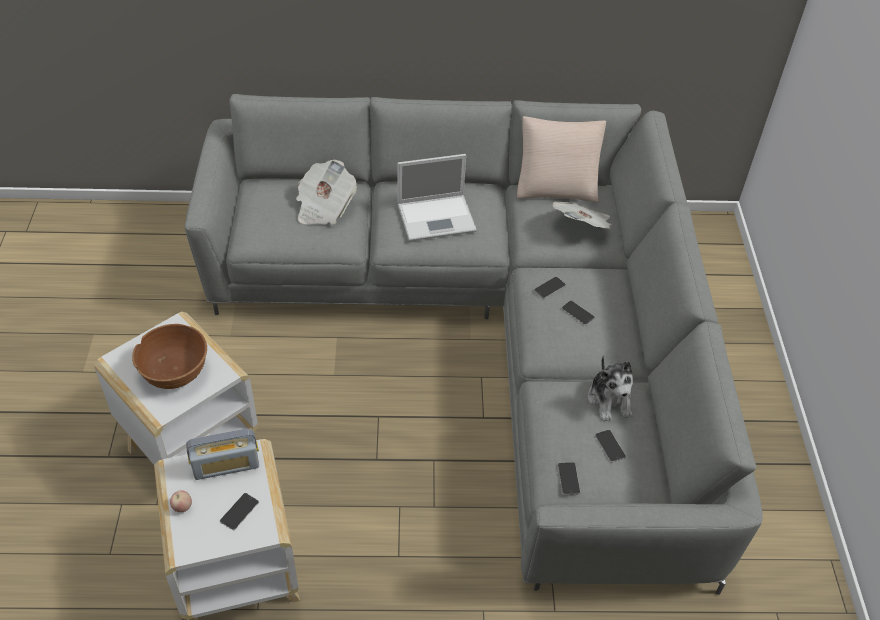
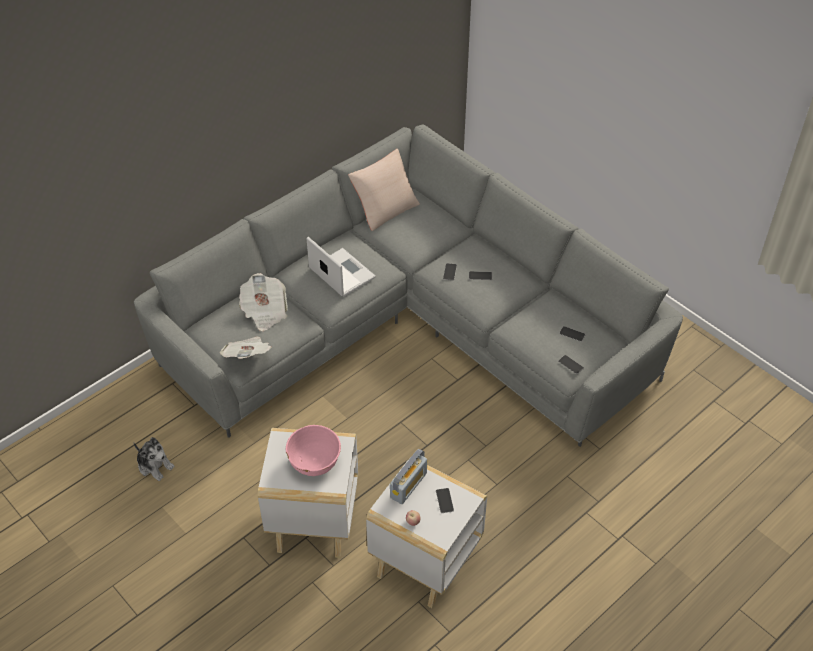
camera: 40 degrees left, 0 degrees up
(175, 372) = (314, 462): brown bowl -> pink bowl
(438, 217) = (341, 272): laptop -> laptop turned 75 degrees counterclockwise
(582, 227) = (428, 224): newspaper -> newspaper (248, 356)
(610, 400) = (546, 311): plush toy -> plush toy (155, 465)

